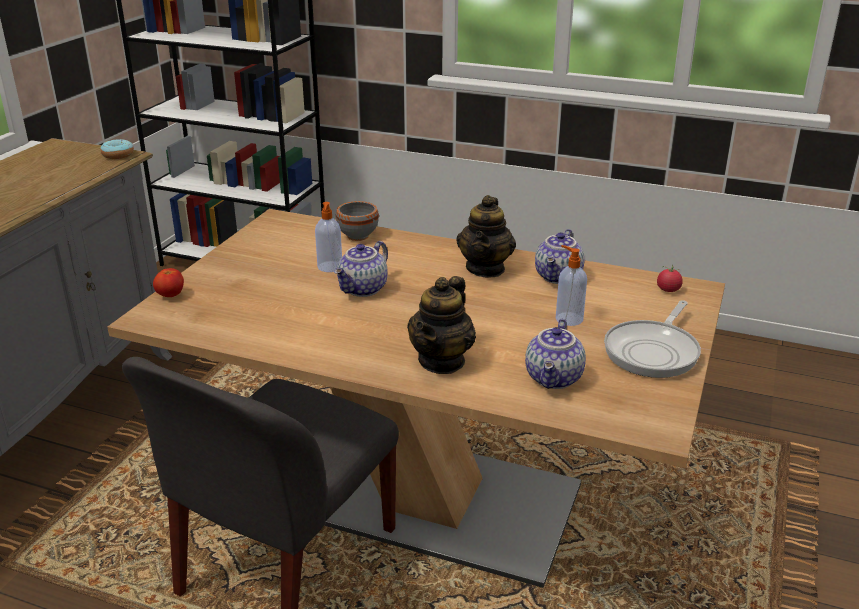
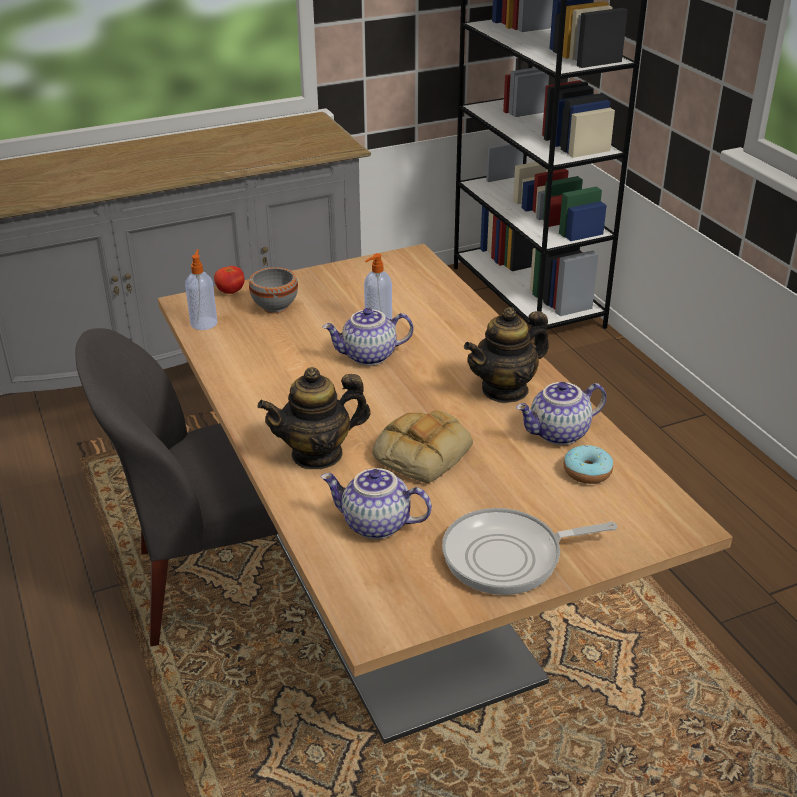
camera: 45 degrees right, 5 degrees up
(118, 155) = (338, 145): donut -> donut (587, 472)
(359, 236) = (450, 304): grey bowl -> grey bowl (275, 308)
(503, 325) = (421, 452): none -> bread
(555, 379) = (375, 525): teapot -> teapot turned 45 degrees clockwise
(568, 318) = (490, 478): soap dispenser -> soap dispenser (204, 323)
(668, 290) = (648, 507): tomato -> none

